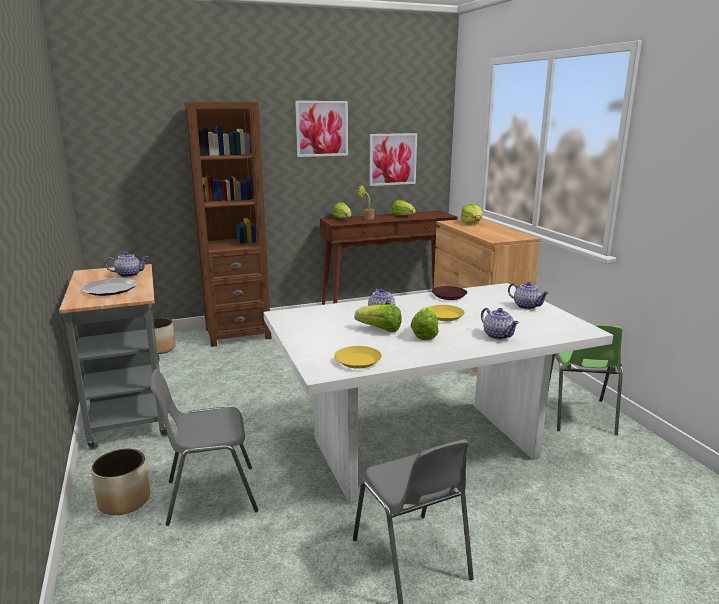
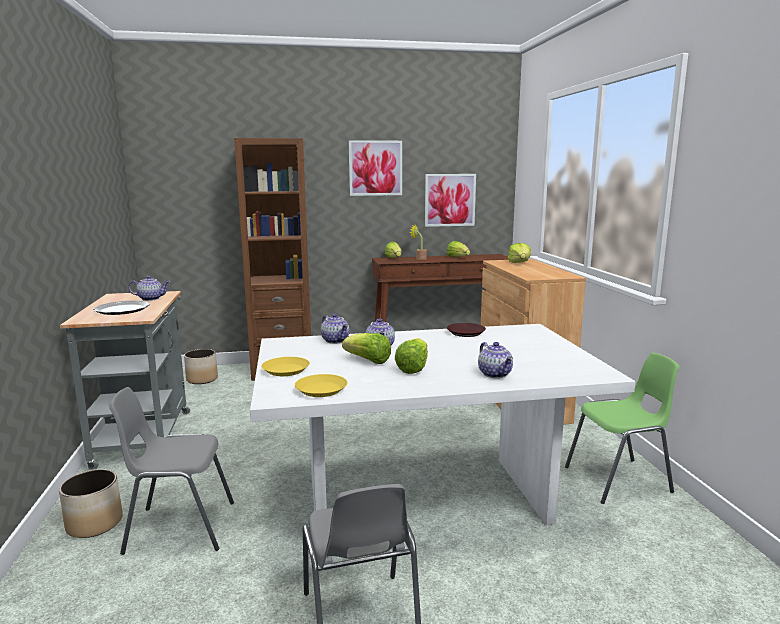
camera: 10 degrees right, 5 degrees down
(444, 316) = (447, 352): yellow plate -> yellow plate (285, 370)
(527, 306) = (548, 347): teapot -> teapot (336, 340)
(579, 415) = (619, 480): green chair -> green chair turned 120 degrees counterclockwise

